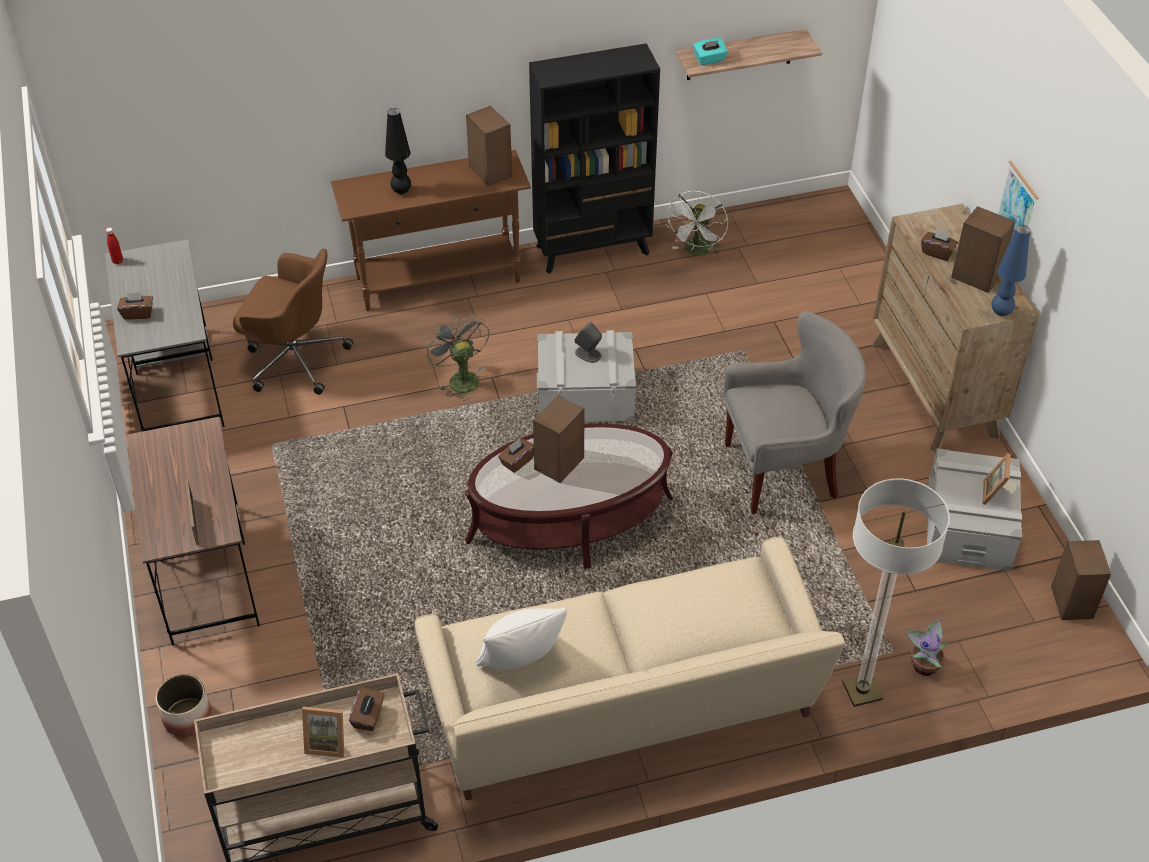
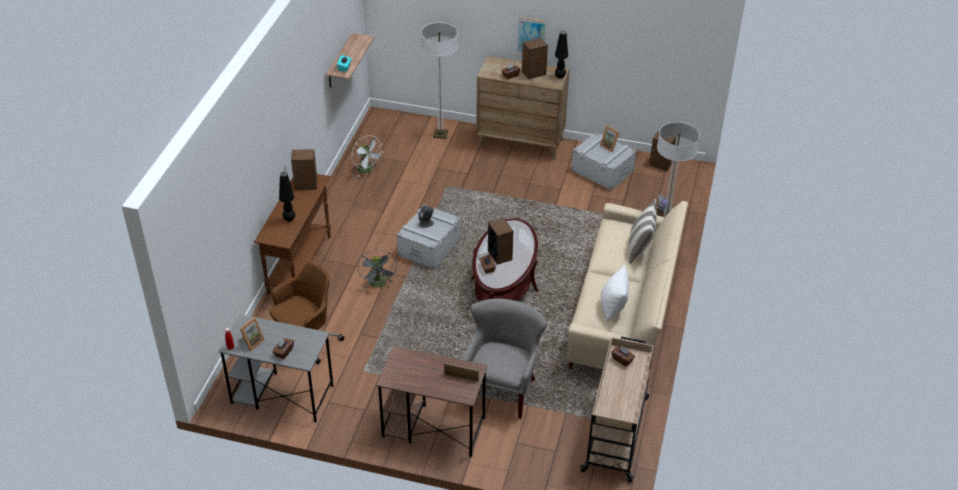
camera: 60 degrees left, 5 degrees down
(187, 717) = (523, 465): planter -> none
(327, 742) = (627, 378): picture frame -> picture frame (252, 342)
(459, 378) = (379, 284): grey fan -> grey fan turned 105 degrees counterclockwise
(593, 250) = (332, 202): black bookcase -> none
(708, 637) = (640, 248): none -> pillow
(784, 472) = (530, 207): grey armchair -> grey armchair (502, 390)
(859, 288) = (440, 134): none -> floor lamp
(1001, 312) = (560, 77): blue table lamp -> black table lamp

